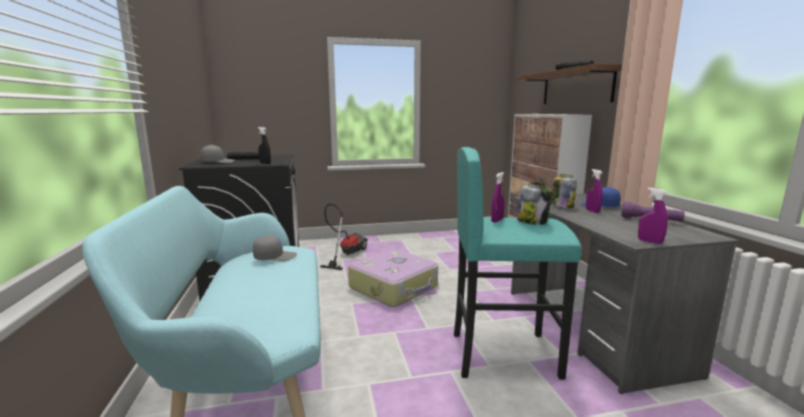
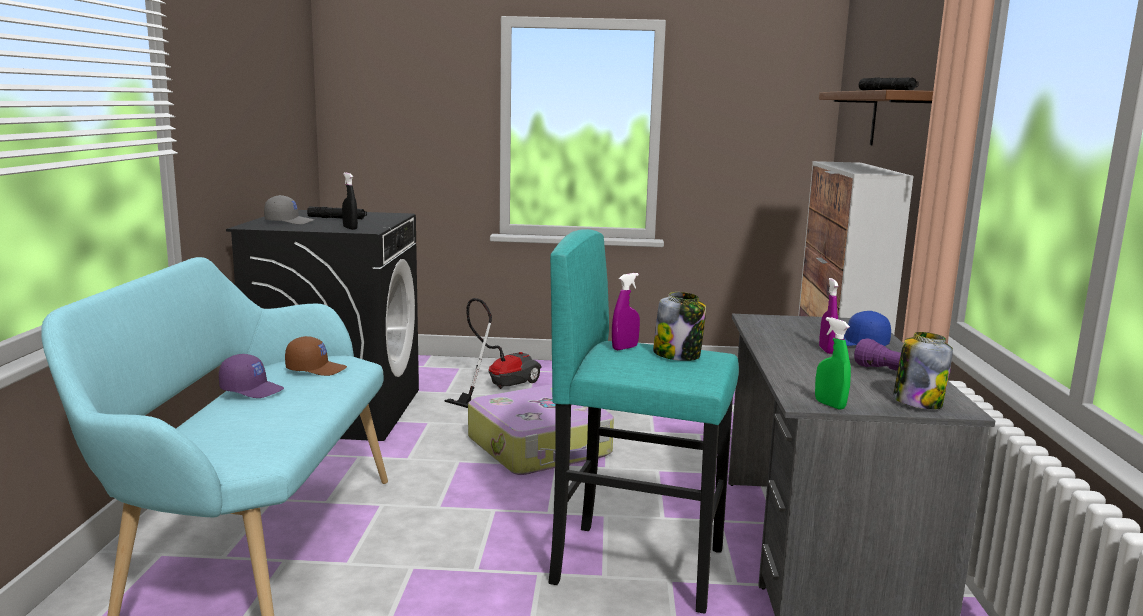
camera: 15 degrees right, 0 degrees up
(240, 278) = (252, 389): none -> purple cap
(275, 257) = (316, 369): grey cap -> brown cap
(561, 206) = (786, 337): jar -> jar (917, 402)
(650, 241) = (830, 405): purple spray bottle -> green spray bottle

